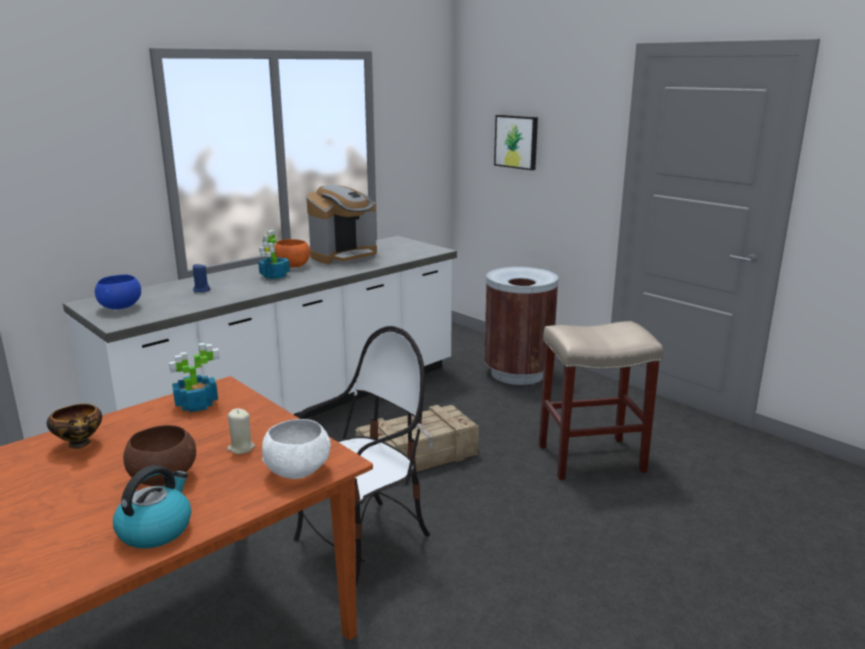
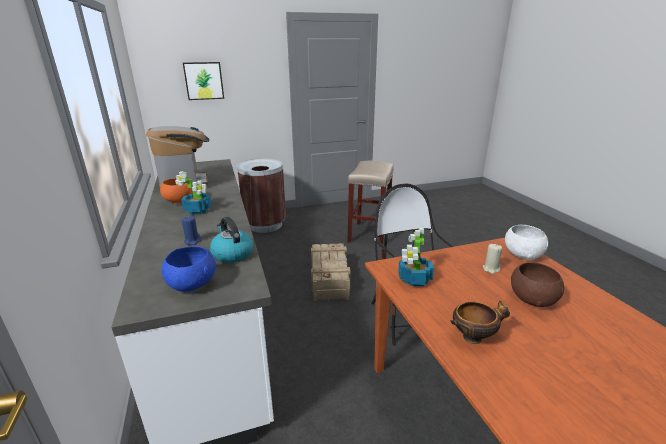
camera: 65 degrees left, 5 degrees up
(156, 529) = (599, 306): kettle -> kettle (232, 254)

